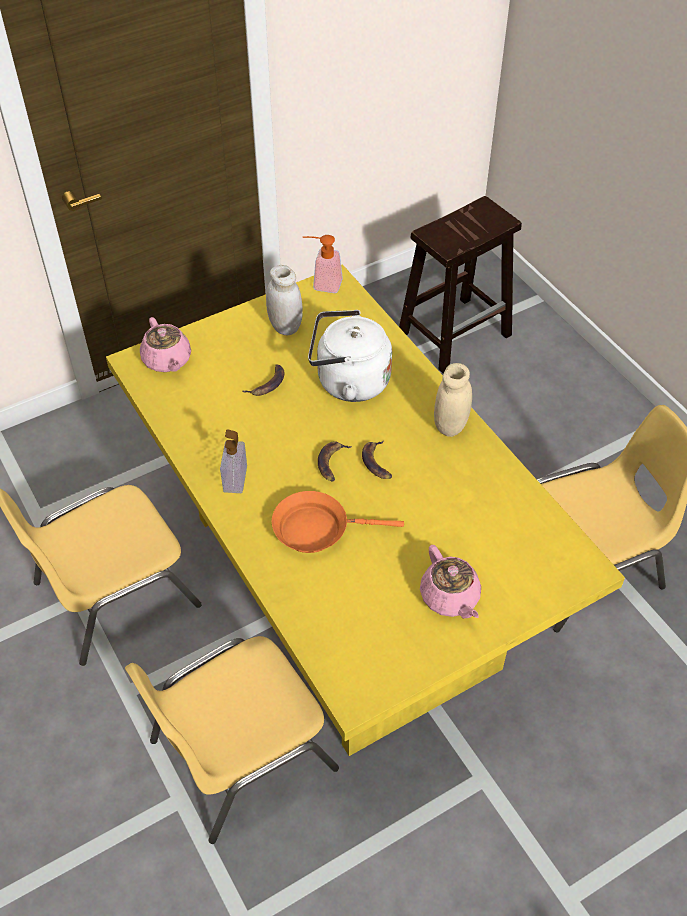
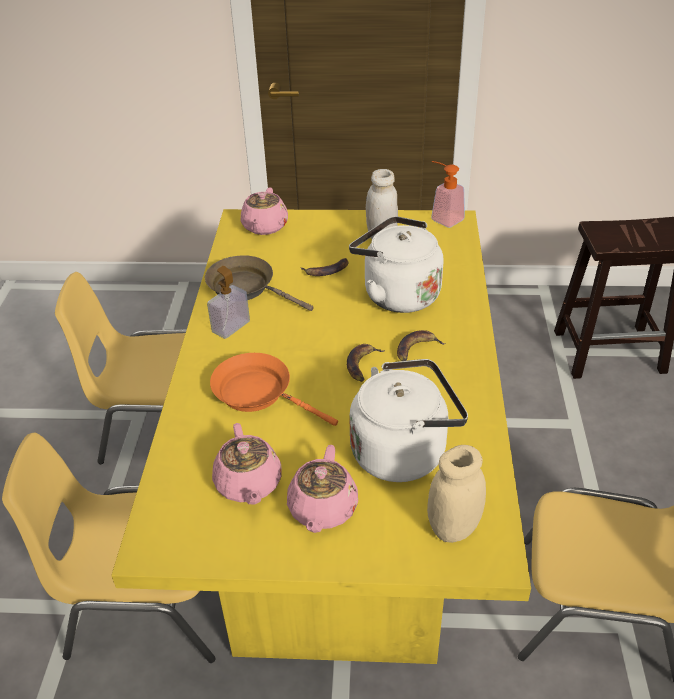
camera: 35 degrees right, 10 degrees down
(212, 434) = (246, 288): none -> brown frying pan
(332, 463) = (322, 349): banana -> banana (416, 349)
(380, 608) = (248, 484): none -> pink teapot
(450, 426) = (461, 364): beige jar -> beige jar (453, 528)
(468, 521) = (403, 451): none -> white kettle

